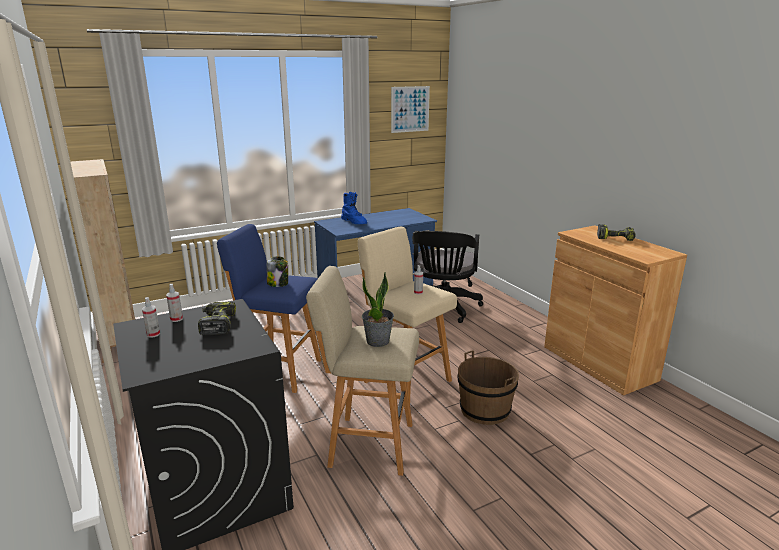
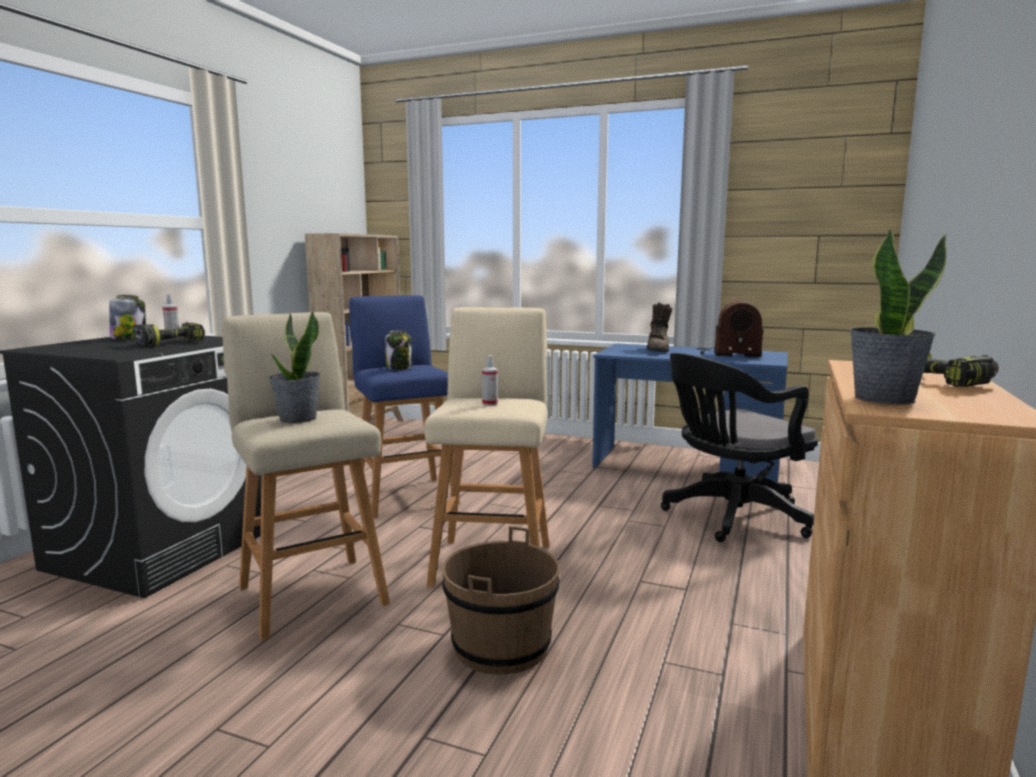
camera: 50 degrees right, 10 degrees down
(153, 334) = (129, 338): spray bottle -> jar
(354, 222) = (658, 350): blue boot -> brown boot
(392, 216) = (727, 354): none -> radio
(410, 109) = (818, 185): picture -> none
(634, 253) = (883, 398): none -> potted plant

